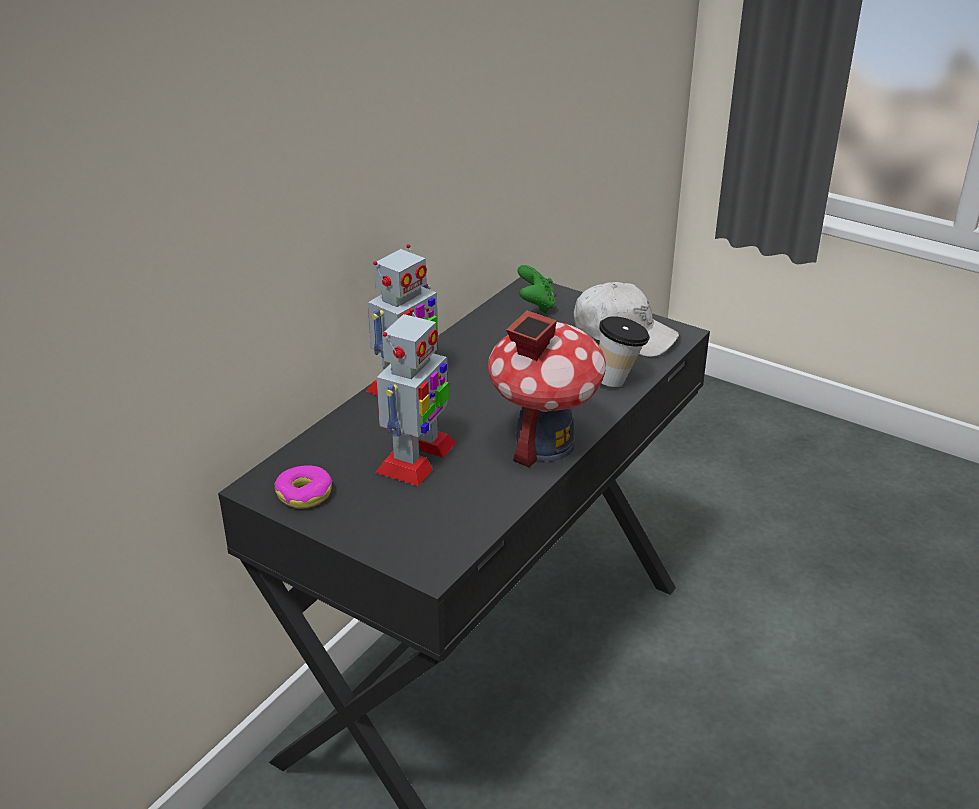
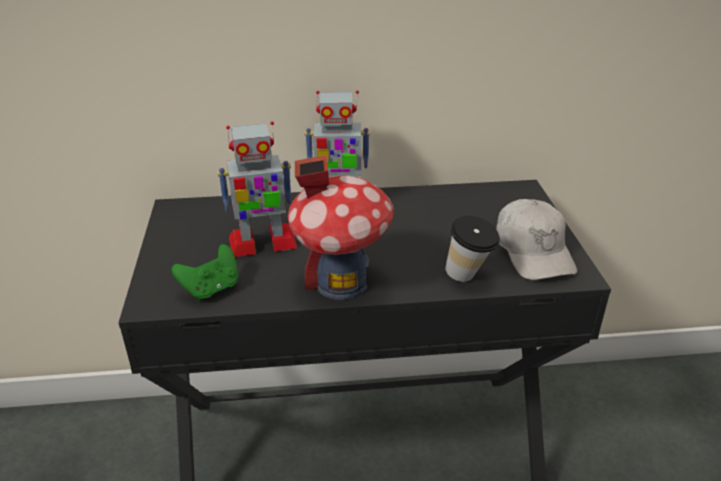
camera: 50 degrees right, 0 degrees up
(304, 494) = (181, 224): donut -> none
(536, 305) = (505, 201): green game controller -> green game controller (211, 289)

